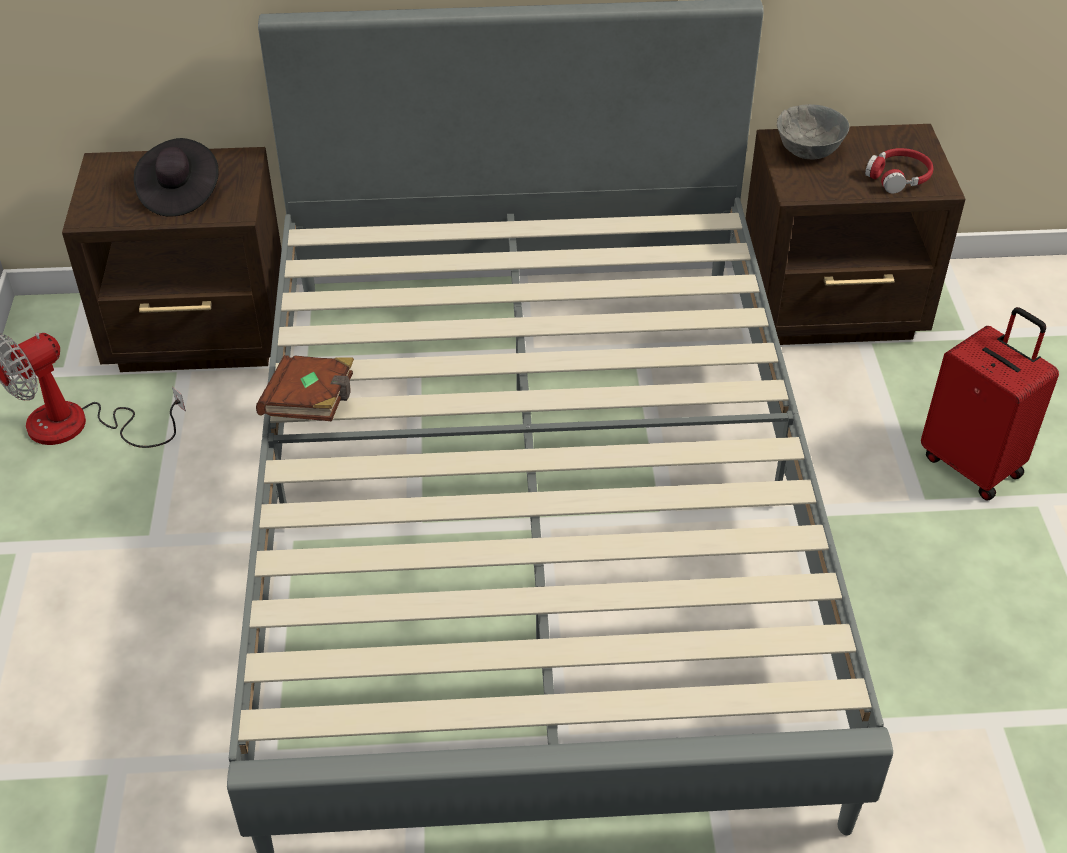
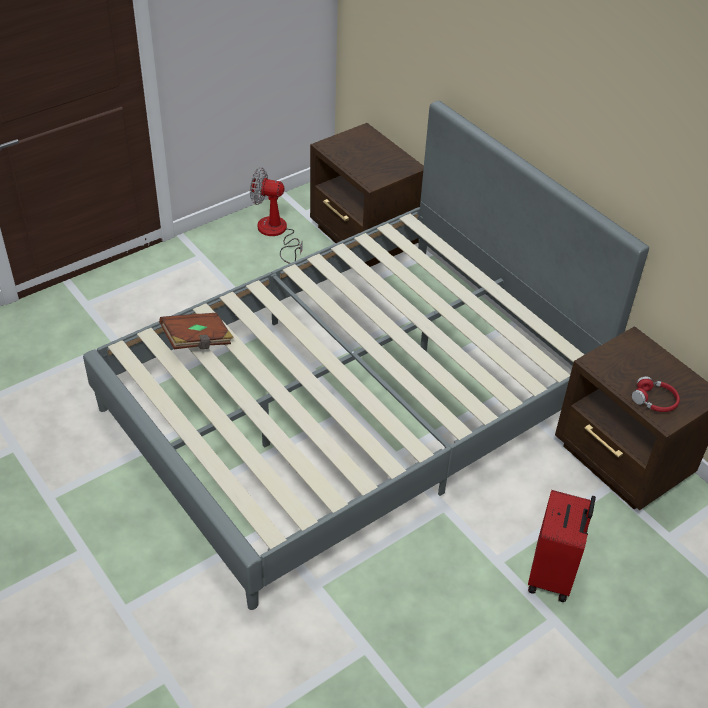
camera: 55 degrees right, 0 degrees up
(179, 194) = (367, 161): black hat -> none
(312, 404) = (303, 276): brown book -> brown book (197, 341)
(808, 151) = (637, 354): grey bowl -> none

